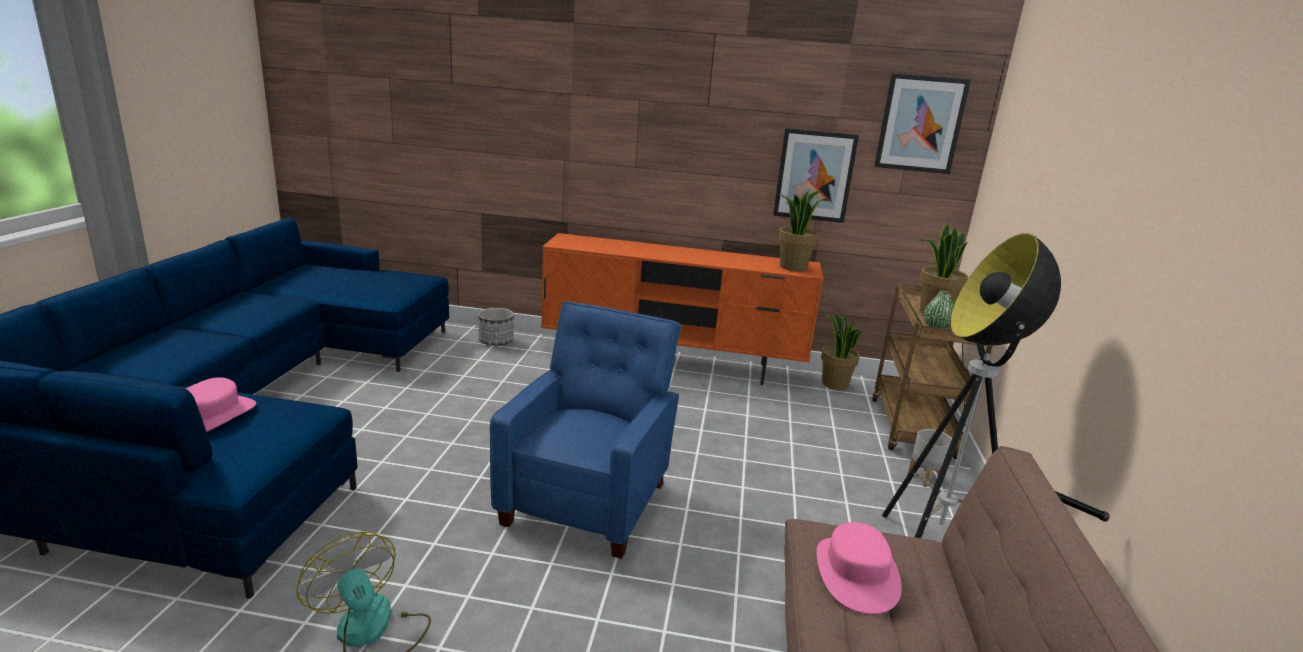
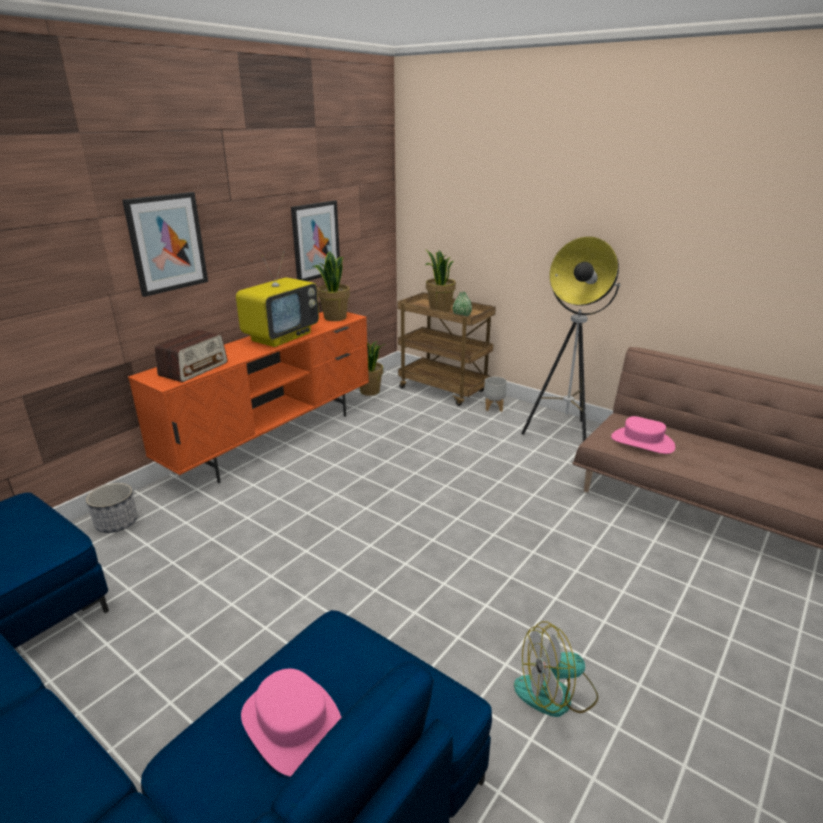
camera: 60 degrees left, 5 degrees up
(589, 500) = (444, 538): blue armchair -> none
(594, 245) = (194, 369): none -> radio
(707, 257) = (281, 336): none -> television
(920, 124) = (364, 183): picture -> picture (167, 243)

